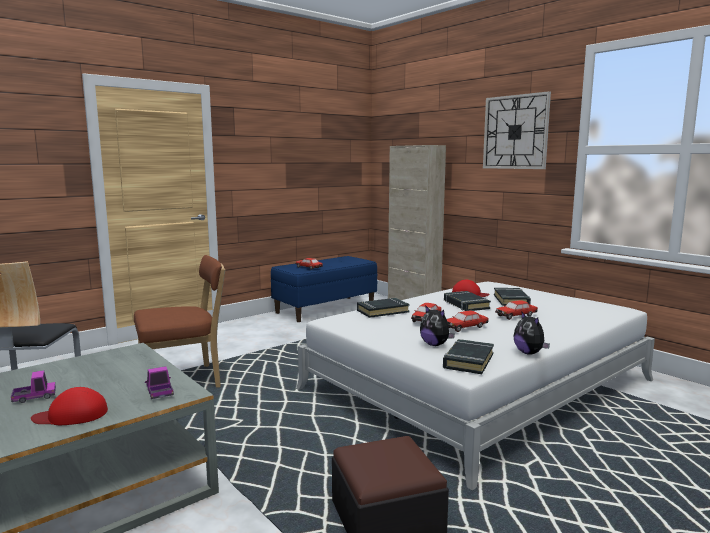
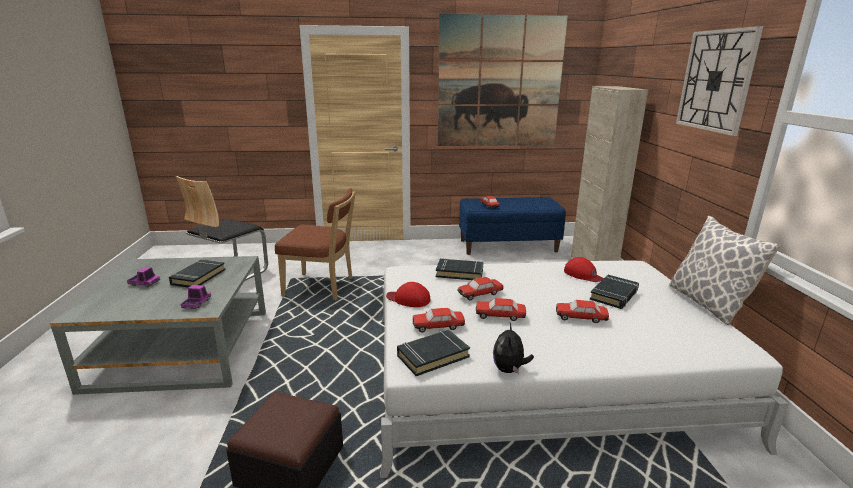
camera: 35 degrees right, 10 degrees up
(71, 415) = (136, 304): red cap -> red cap (408, 299)
(297, 146) = (499, 83): none -> picture
(435, 344) = (438, 326): plush toy -> toy car
(465, 305) = (550, 287): black book -> black book (198, 277)
(565, 293) = (707, 303): none -> pillow

